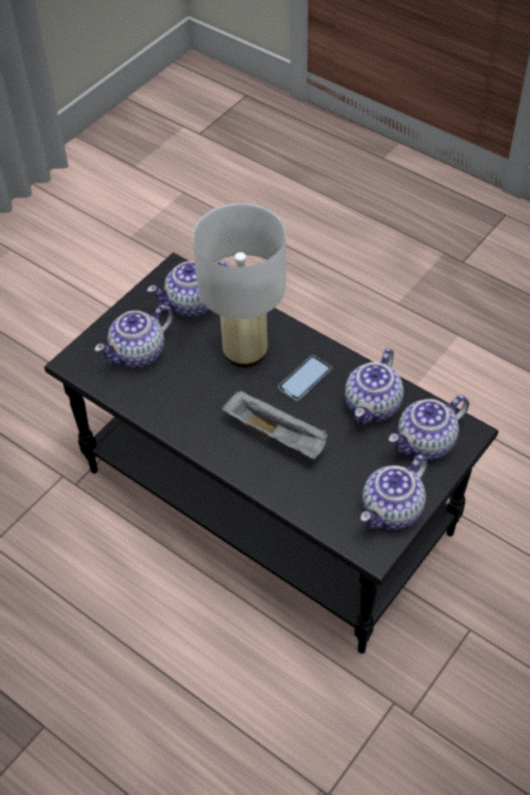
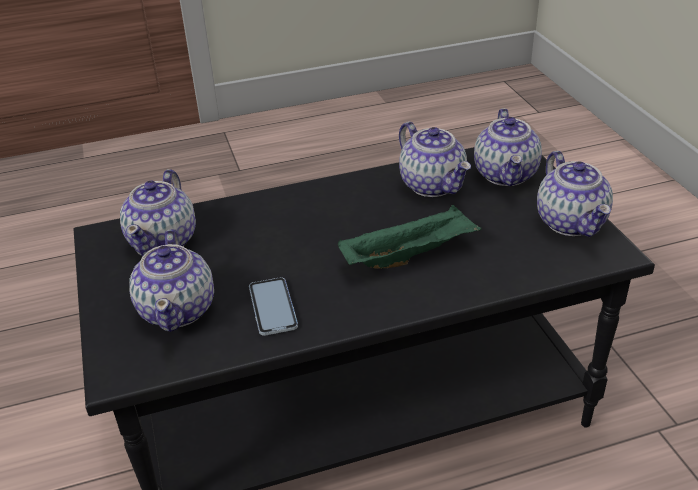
camera: 55 degrees left, 15 degrees down
(244, 351) = (273, 233): white table lamp -> none
(277, 436) = (410, 255): grey tray -> green tray
(305, 379) = (355, 210): phone -> phone (273, 307)

